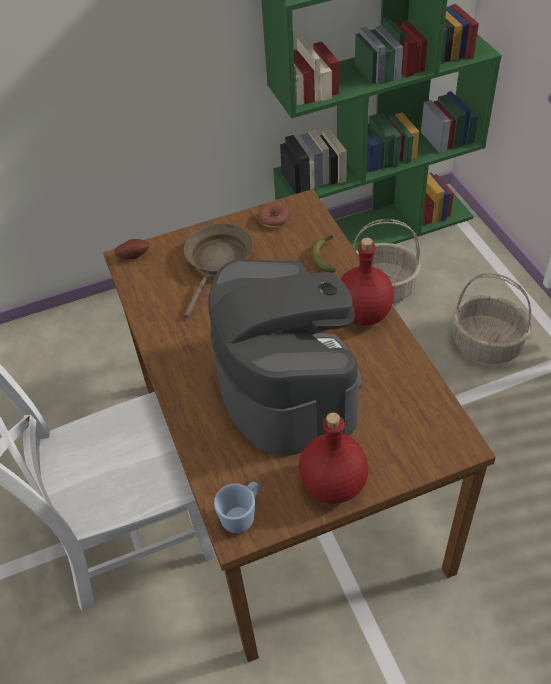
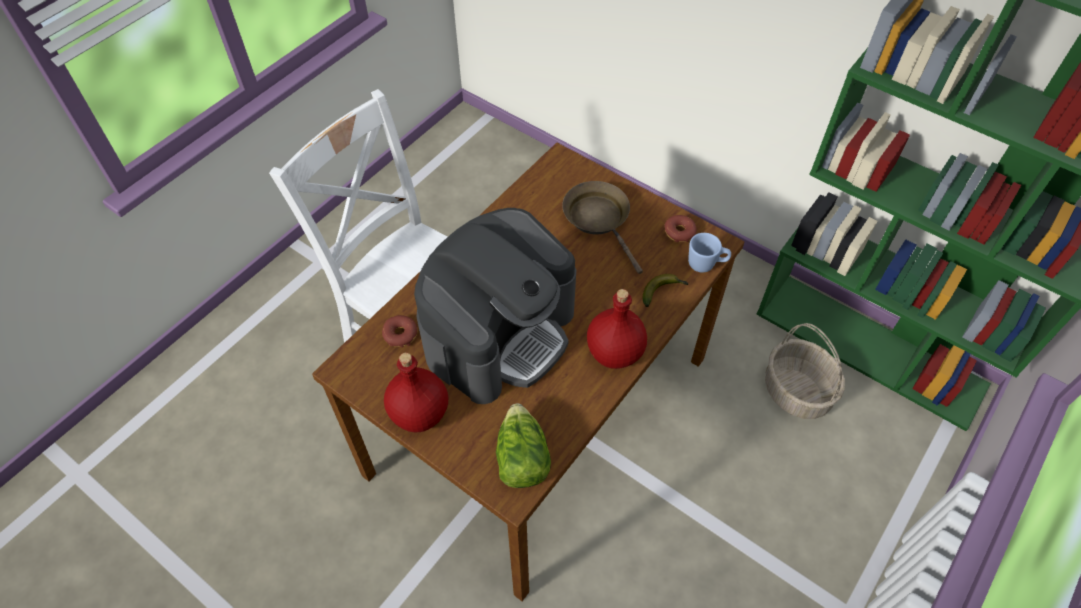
camera: 55 degrees right, 5 degrees up
(133, 255) = (566, 162): potato -> none
(217, 262) = (599, 220): brown frying pan -> brown frying pan turned 105 degrees counterclockwise
(230, 464) = (400, 334): none -> donut
(242, 515) = (359, 365): blue mug -> blue mug (706, 264)
(429, 424) = (521, 458): none -> lettuce
(487, 344) = (799, 519): basket -> none

